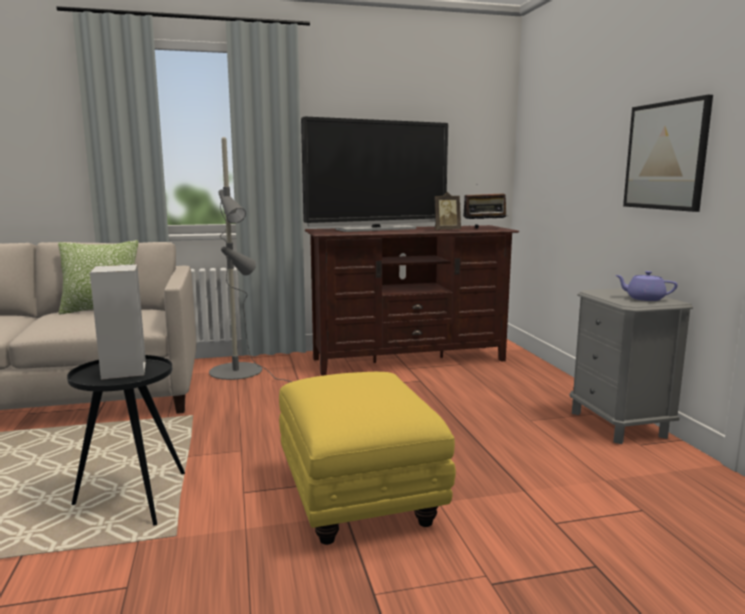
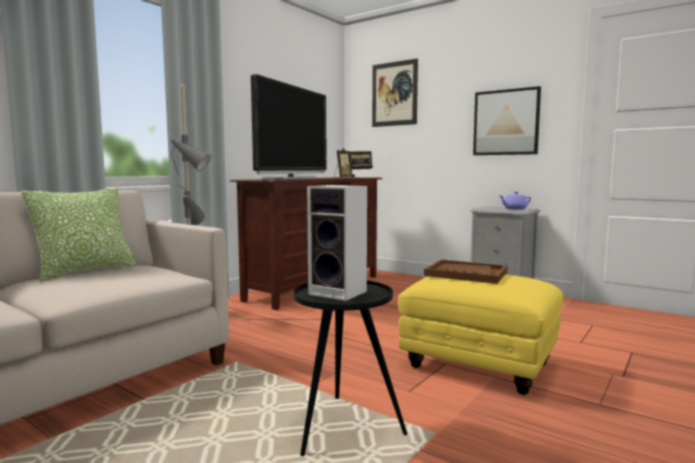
camera: 40 degrees left, 5 degrees down
(354, 381) = (466, 274): none -> brown tray
(557, 111) = (394, 94): none -> picture

